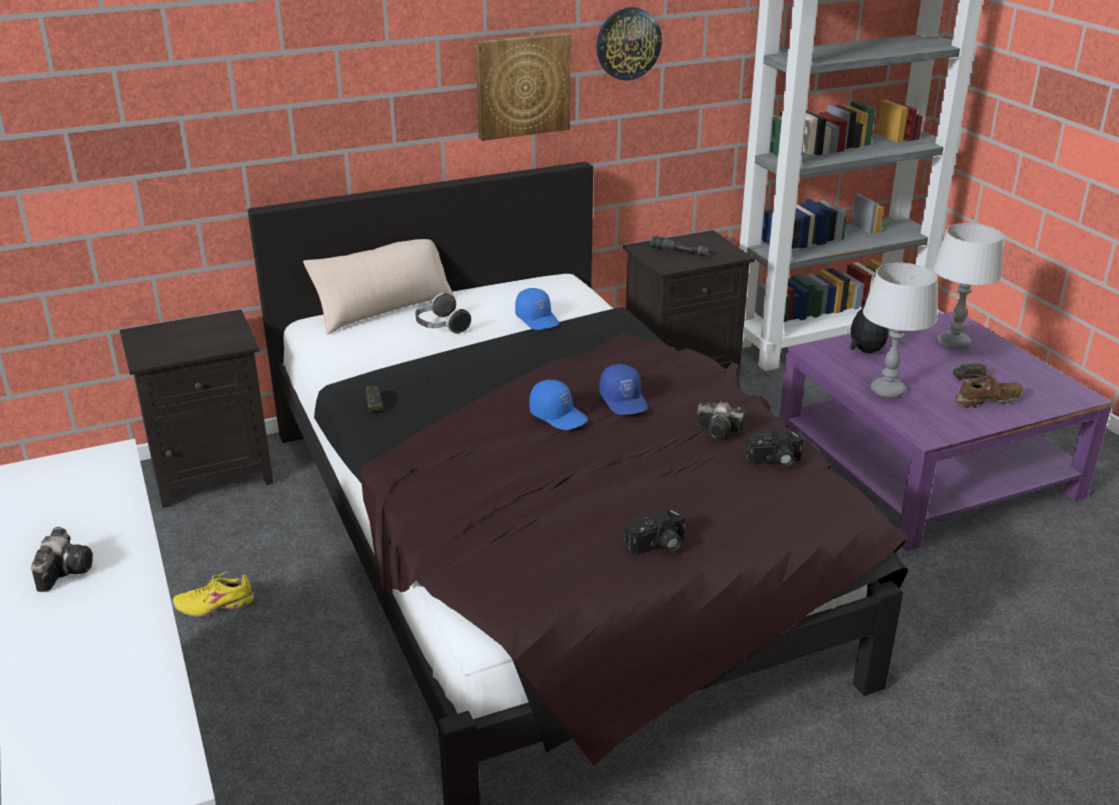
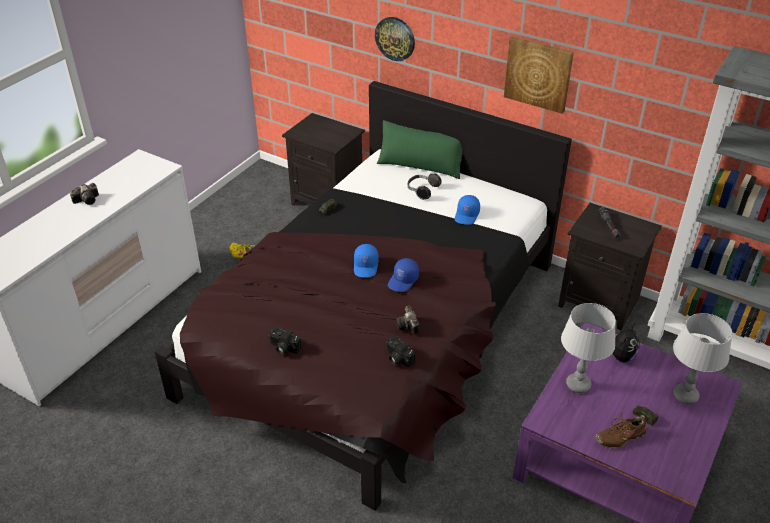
camera: 55 degrees right, 10 degrees up
(384, 309) = (420, 166): beige pillow -> green pillow
(628, 43) = (618, 74): wall clock -> wall clock (395, 38)
(988, 401) = (620, 437): brown shoe -> brown shoe turned 120 degrees clockwise

